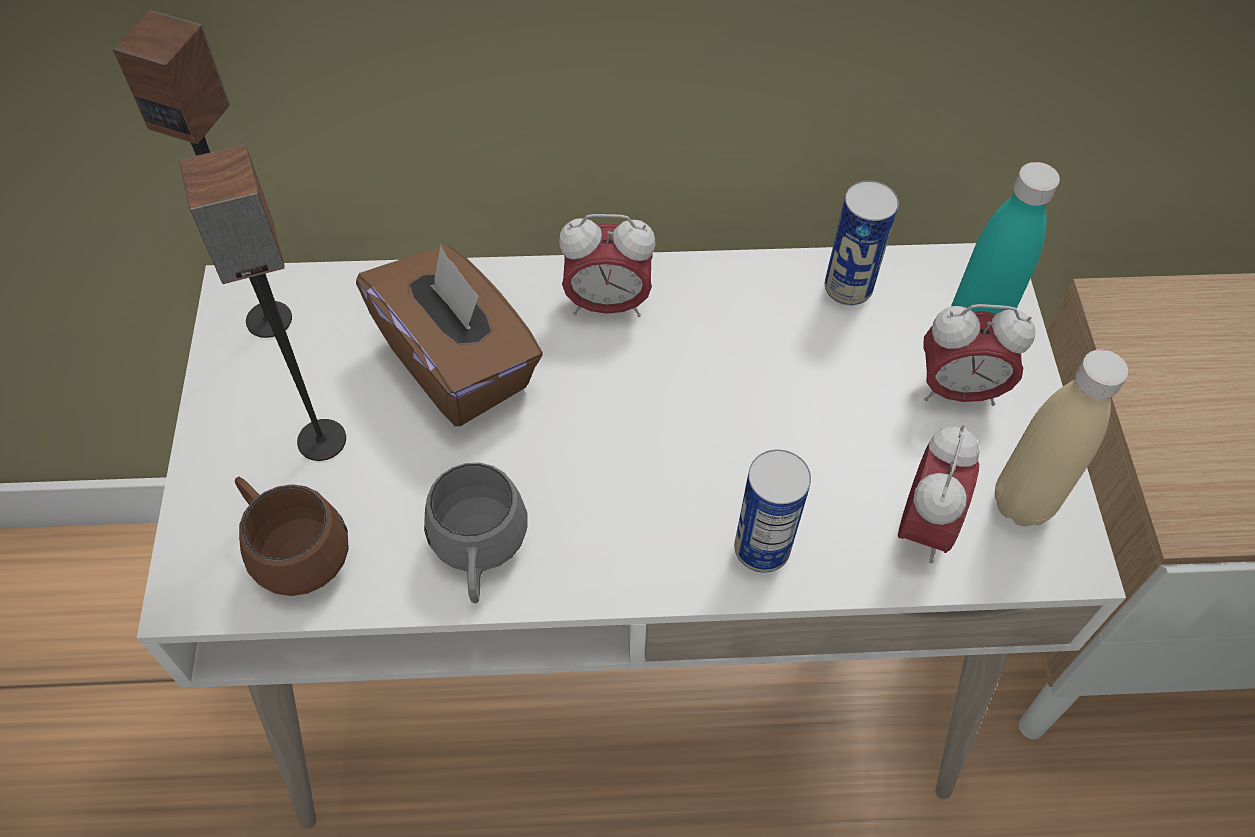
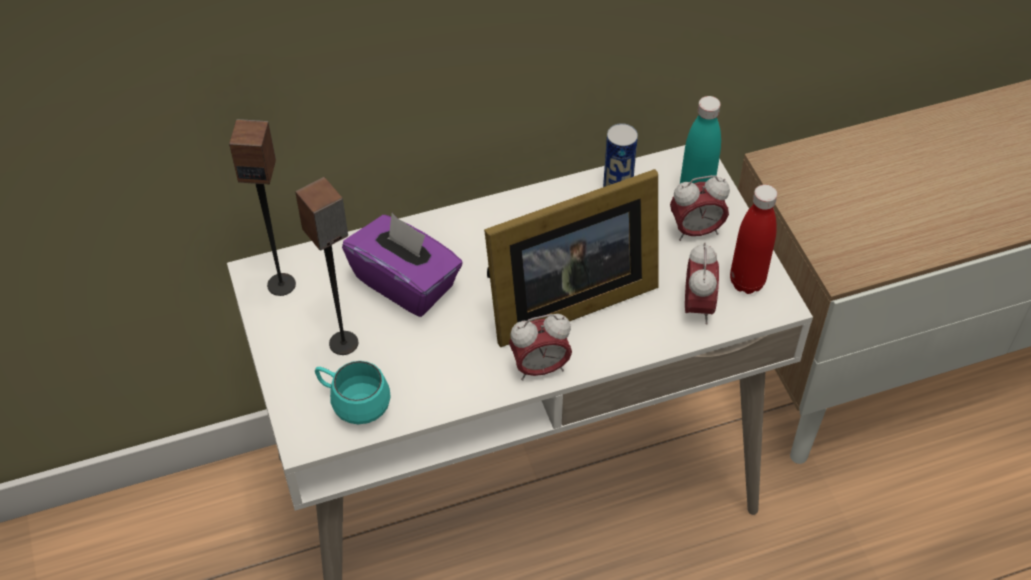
camera: 15 degrees left, 5 degrees down
(292, 549) = (352, 404): brown mug -> turquoise mug
(458, 363) = (406, 282): brown tissue box -> purple tissue box
(479, 556) = (460, 381): grey mug -> none
(607, 304) = (480, 229): alarm clock -> alarm clock (540, 368)
(699, 456) = (563, 300): none -> picture frame
(761, 549) = (614, 339): can -> none
(1022, 503) = (747, 282): beige bottle -> red bottle

